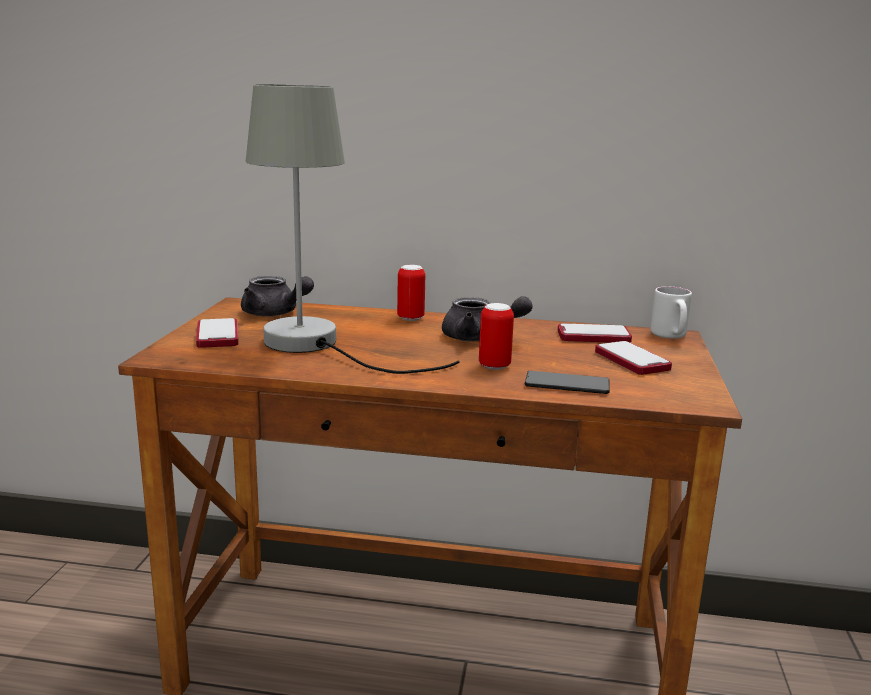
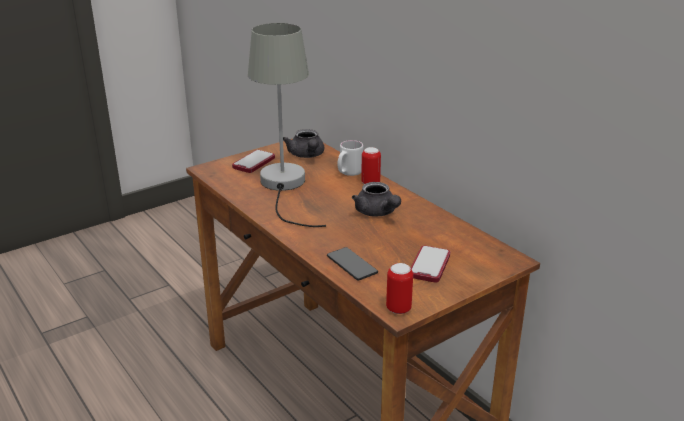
camera: 45 degrees right, 10 degrees up
(494, 366) = (341, 236): can -> can (398, 309)
(593, 336) = (450, 238): phone -> none
(670, 336) = (503, 259): white mug -> white mug (348, 173)

